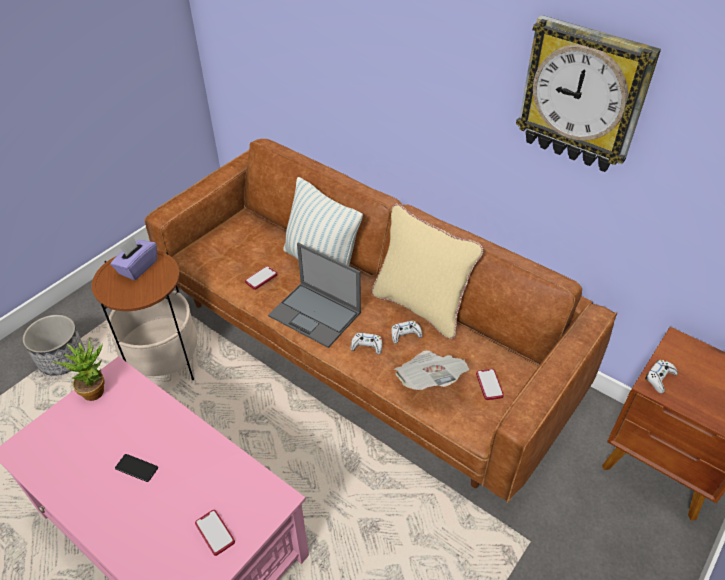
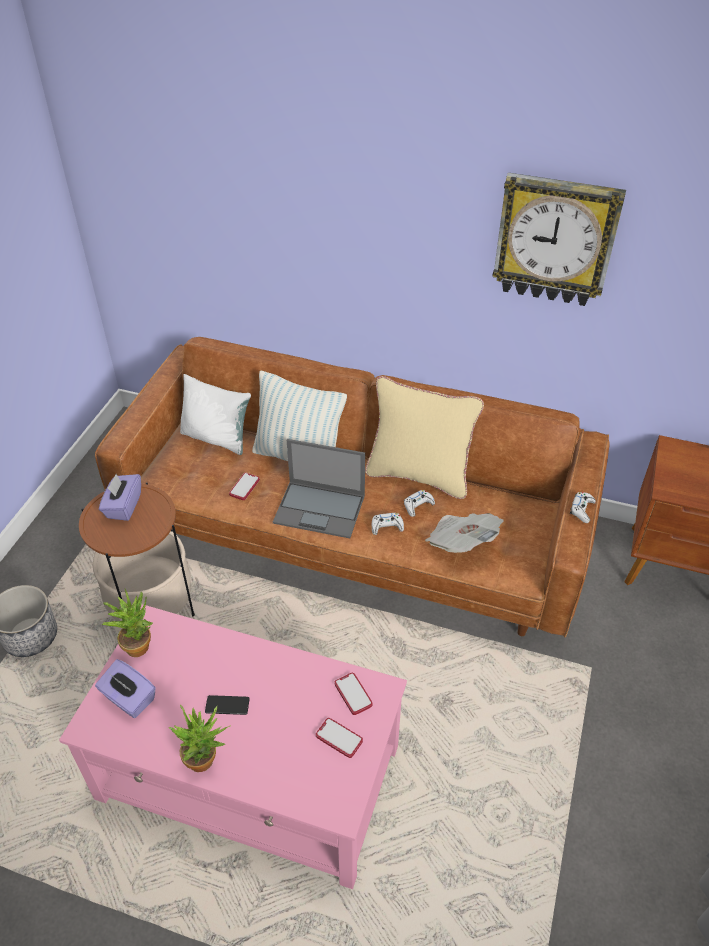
camera: 20 degrees left, 0 degrees up
(62, 435) = (129, 699): none -> purple tissue box
(92, 512) = (206, 760): none -> potted plant
(261, 231) = (217, 438): none -> white pillow
(489, 385) = (517, 531): phone -> phone (353, 694)
(659, 378) = (670, 483): white game controller -> white game controller (581, 510)

